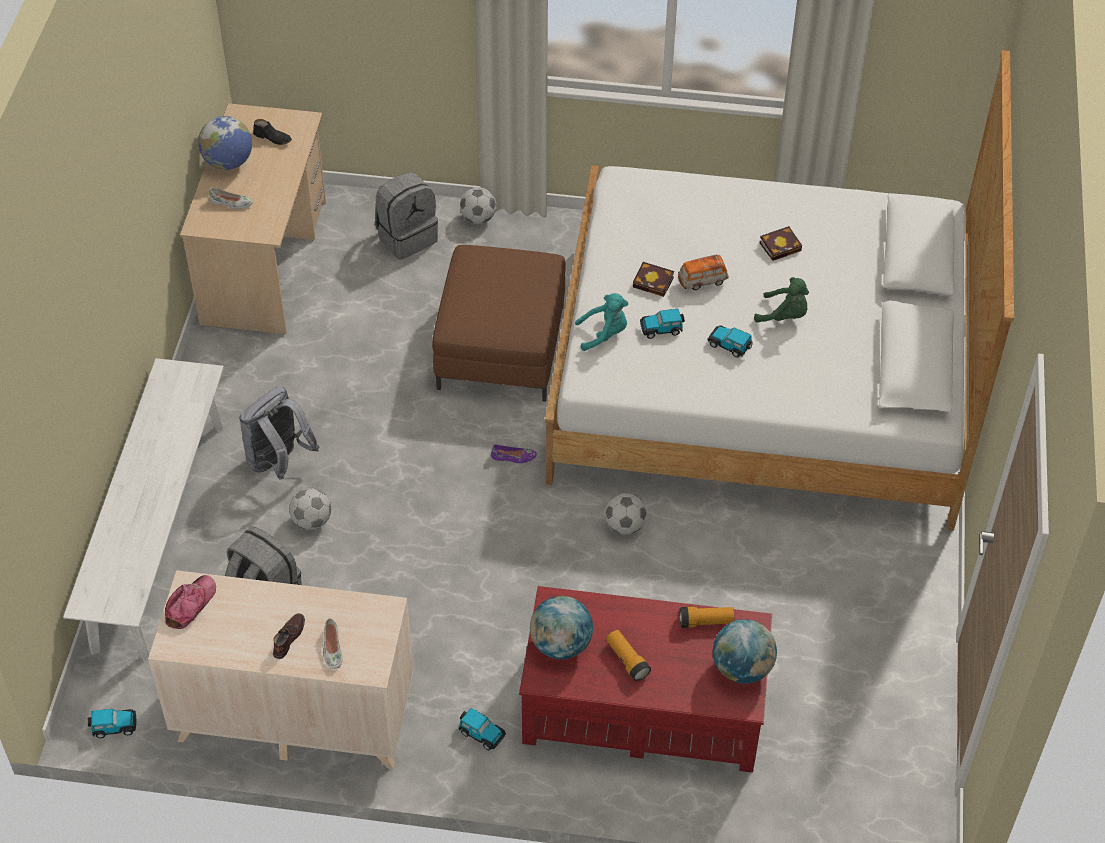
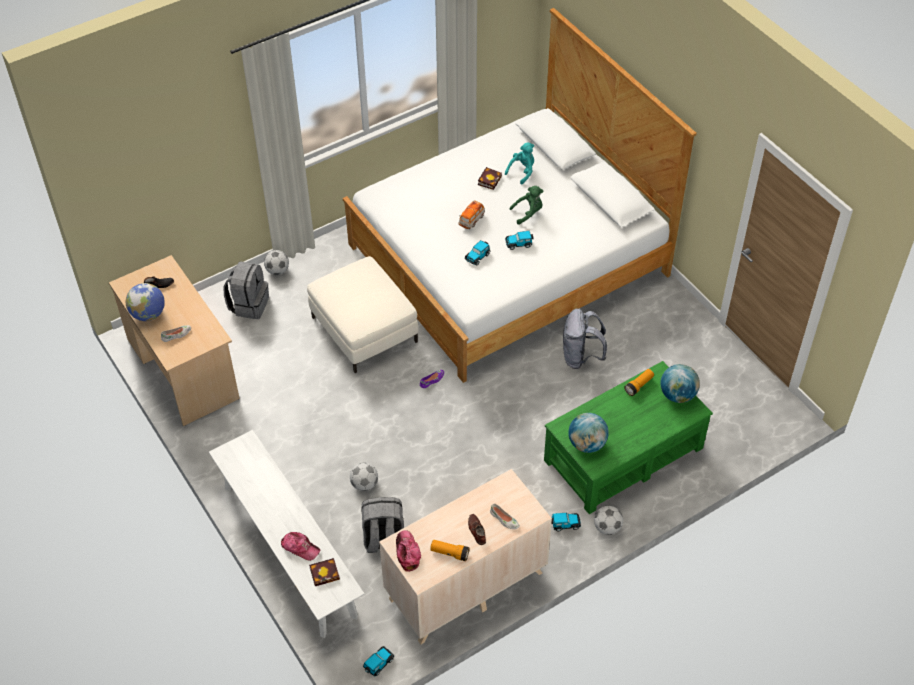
camera: 40 degrees left, 0 degrees up
(130, 527) = (300, 547): none -> cap
(278, 462) = (312, 467): grey backpack -> grey backpack (581, 357)
(501, 347) = (364, 330): brown ottoman -> white ottoman
(604, 334) = (452, 277): turquoise plush toy -> turquoise plush toy (522, 171)
(625, 526) = (523, 376): football -> football (607, 528)
(627, 660) = (624, 429): flashlight -> flashlight (449, 553)
(642, 704) = (622, 454): red coffee table -> green coffee table
(655, 282) = (449, 236): book -> book (326, 573)

